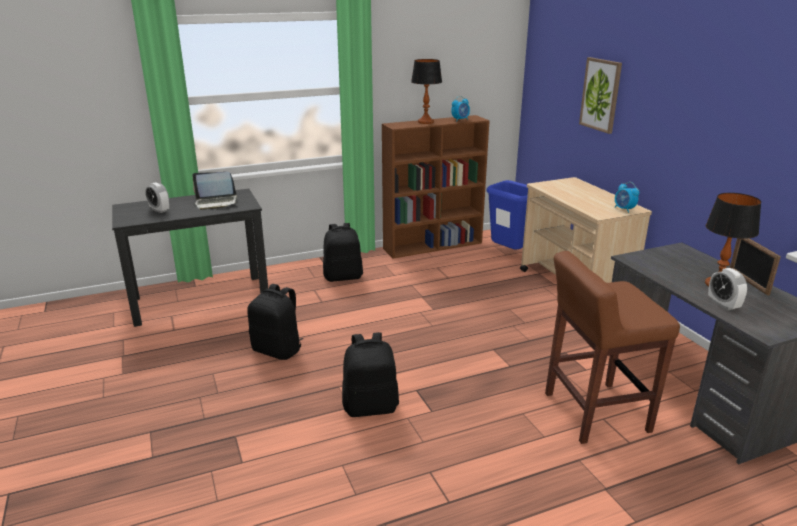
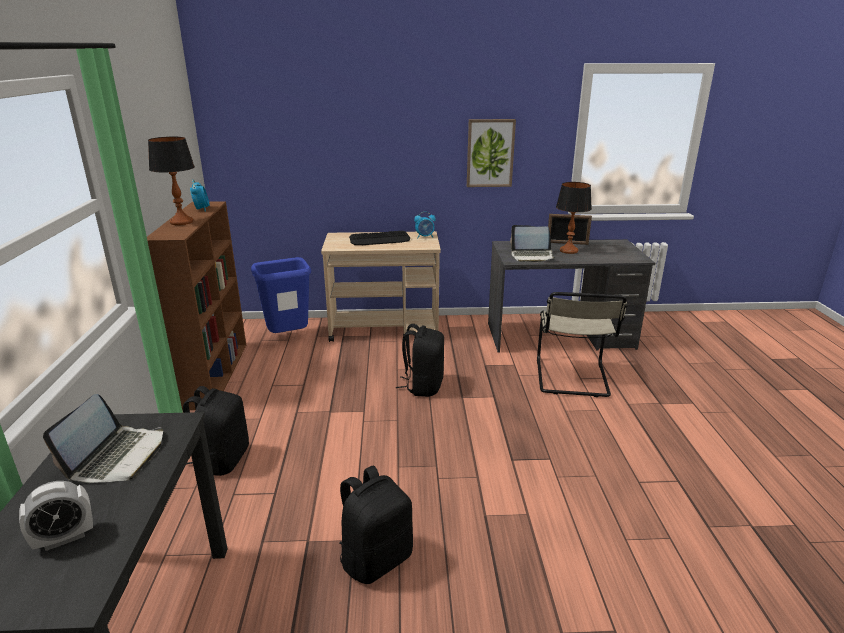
camera: 70 degrees left, 0 degrees up
(371, 406) = (531, 497): black backpack -> black backpack (423, 386)
(586, 195) = (380, 239): none -> keyboard
(594, 412) = (572, 379): brown stool -> beige chair
(601, 95) = (341, 144): picture -> picture (490, 153)
(661, 266) = (532, 256): none -> laptop
(723, 305) = (599, 257): alarm clock -> none

